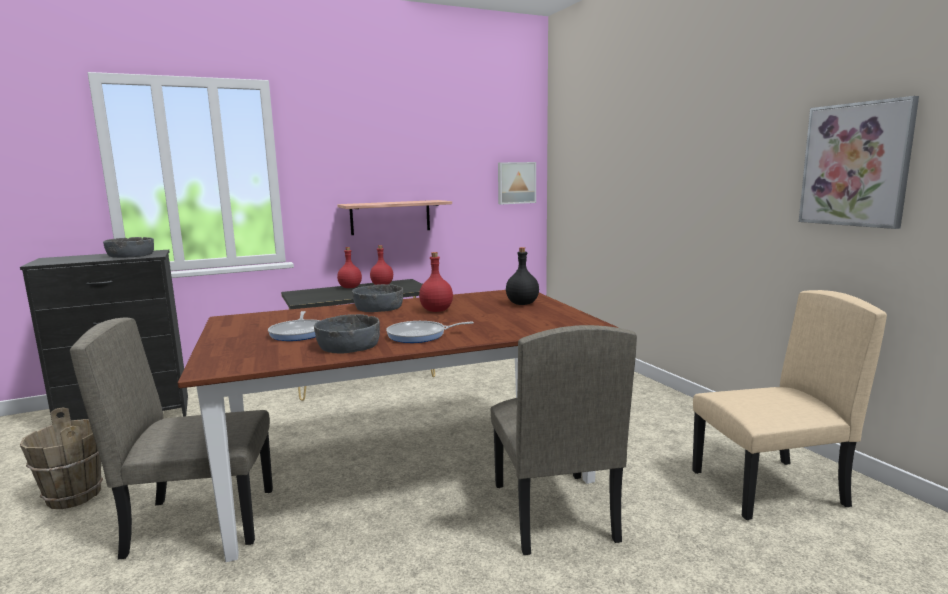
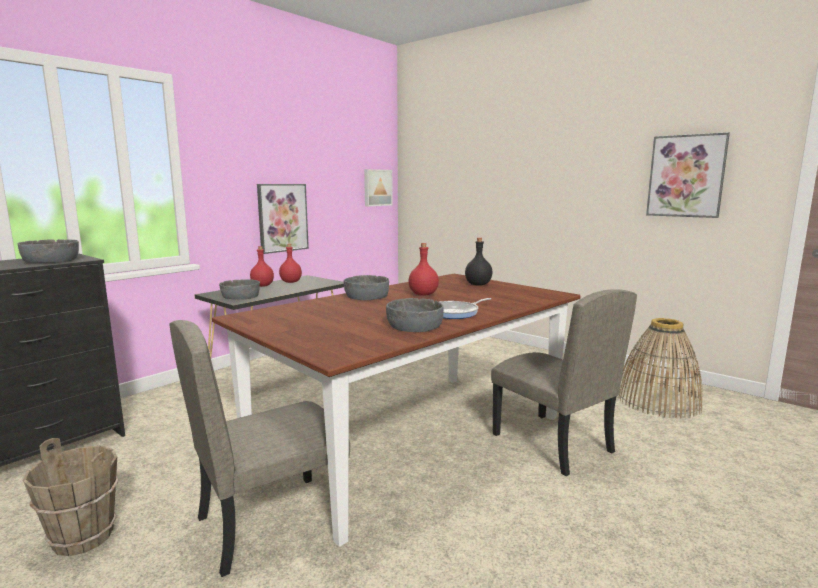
camera: 25 degrees left, 0 degrees up
(299, 333) = (345, 321): frying pan -> none
(312, 297) = (241, 296): none -> grey bowl
(390, 217) = (282, 217): shelf -> picture
(768, 489) = (658, 400): beige chair -> basket

